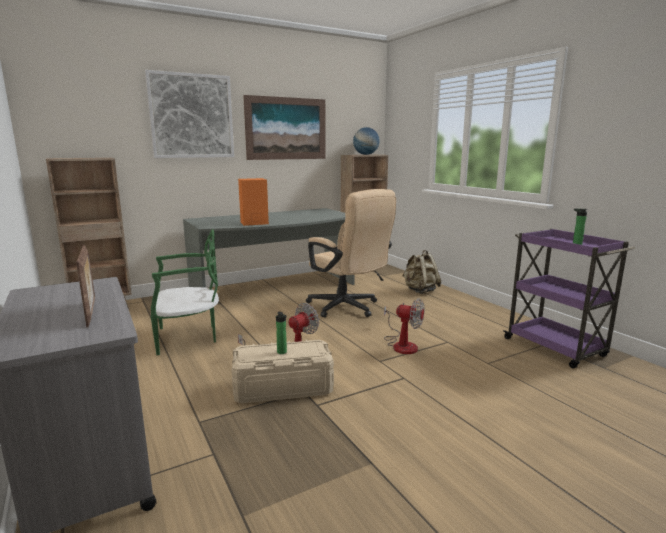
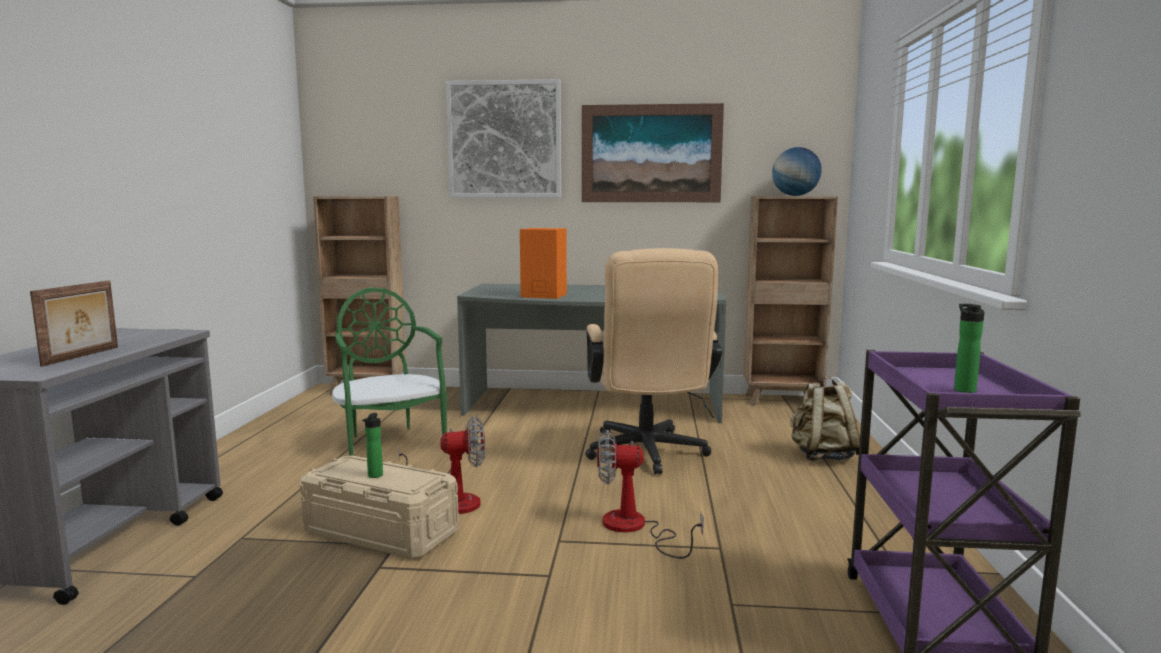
camera: 35 degrees right, 5 degrees down
(188, 337) = (390, 442): green chair -> green chair turned 135 degrees counterclockwise
(402, 344) = (635, 528): fan -> fan turned 120 degrees clockwise

